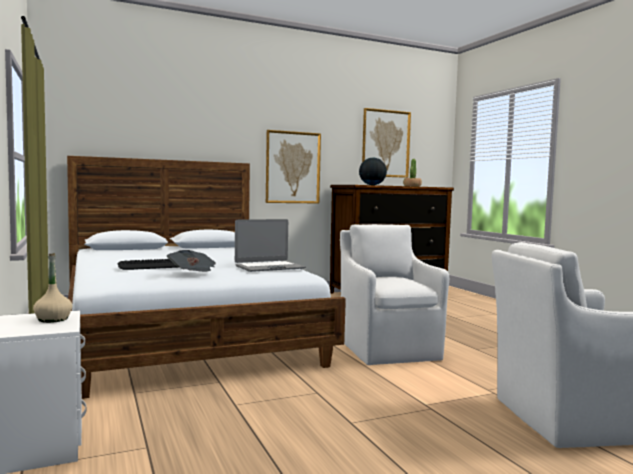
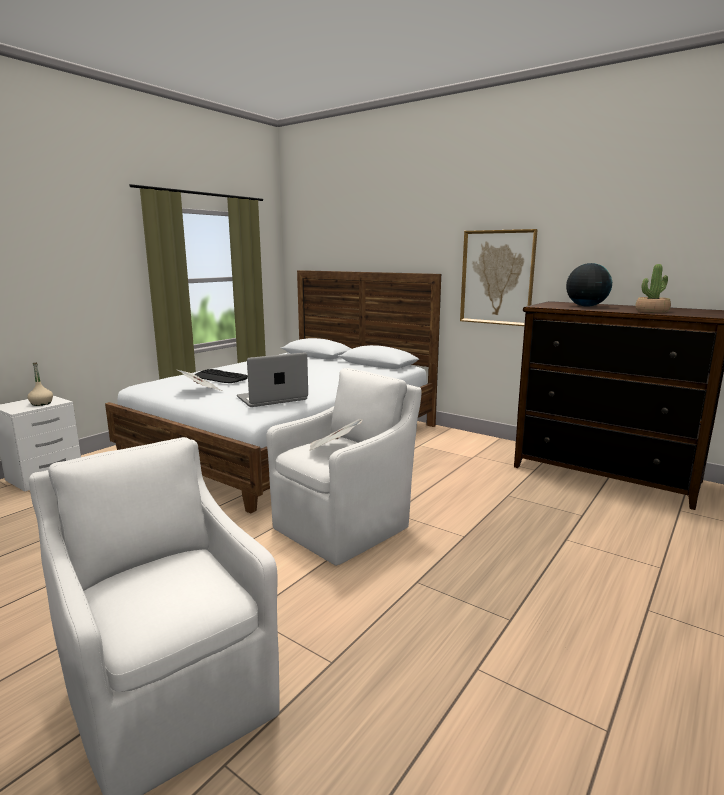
camera: 60 degrees right, 10 degrees up
(269, 267) = (272, 399): laptop -> laptop turned 120 degrees clockwise
(385, 143) = (657, 235): picture -> none
(401, 280) = (333, 449): none -> newspaper

